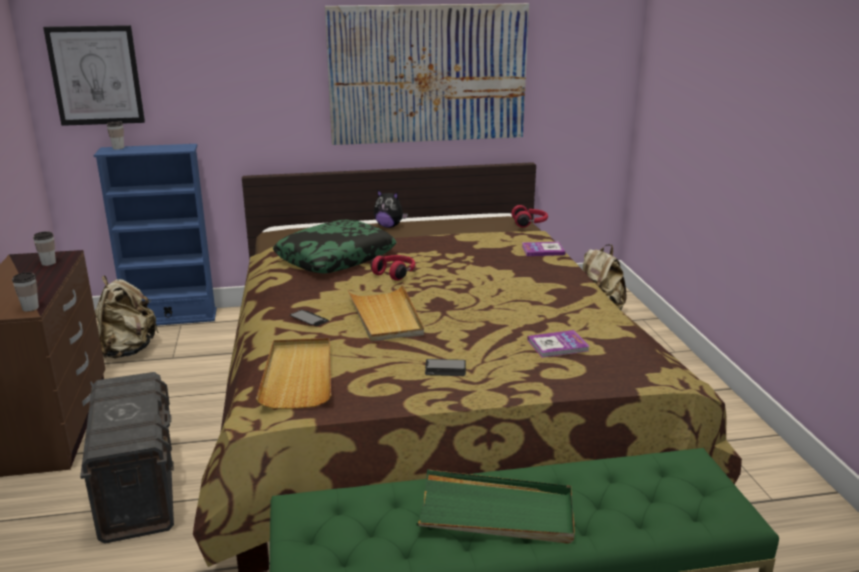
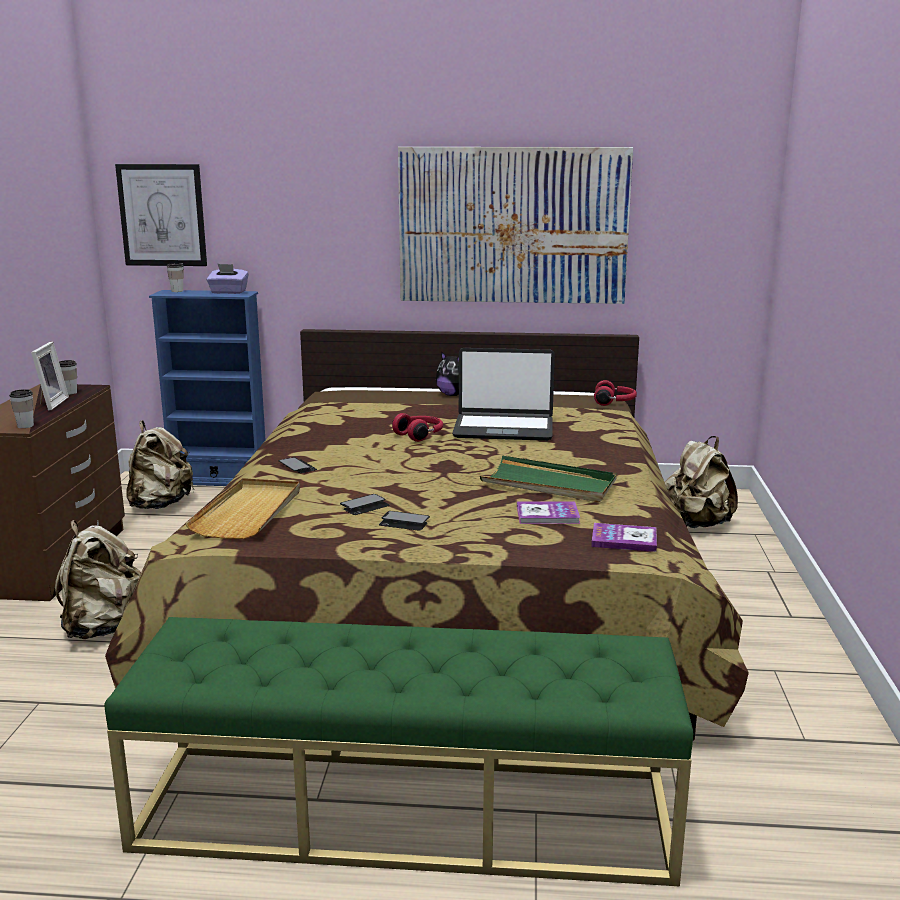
camera: 15 degrees right, 5 degrees down
(37, 278) = (49, 404): none -> picture frame
(138, 490) = (102, 627): grey storage box -> beige backpack
(170, 146) = (228, 292): none -> purple tissue box
(336, 258) = (368, 417): pillow -> none
(386, 316) = (378, 471): beige tray -> none
(399, 355) = (364, 506): none -> phone
(461, 259) = (503, 429): none -> laptop
(496, 512) = (379, 660): green tray -> green tray (549, 484)
(543, 250) = (607, 428): book -> book (624, 539)

